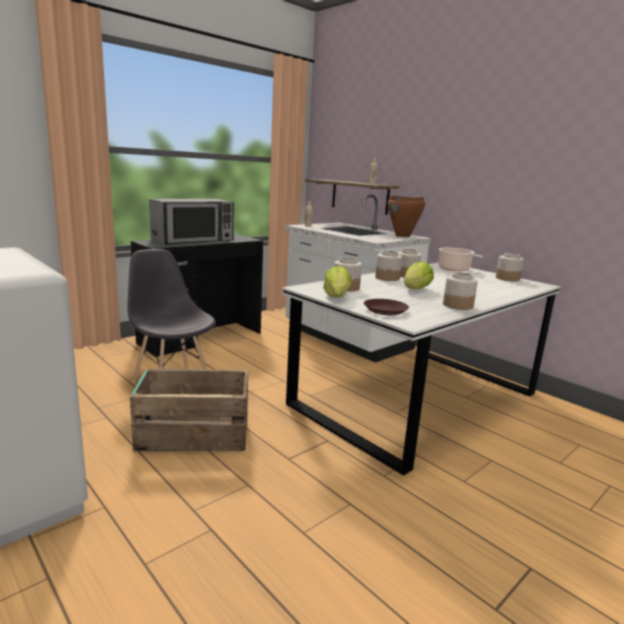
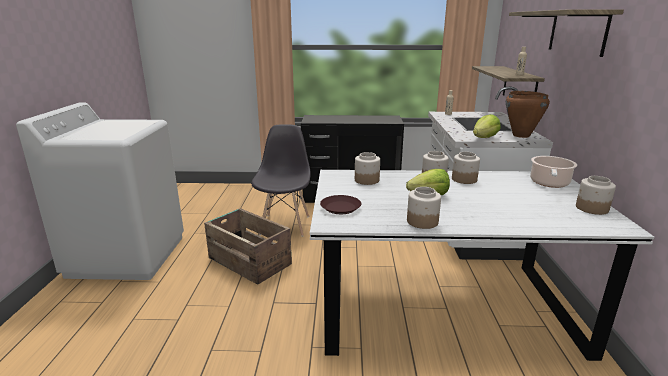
camera: 45 degrees right, 5 degrees up
(193, 240) = (346, 119): microwave -> none
(336, 297) = (335, 187): lettuce -> lettuce (484, 138)
(438, 144) = (577, 32): none -> shelf

